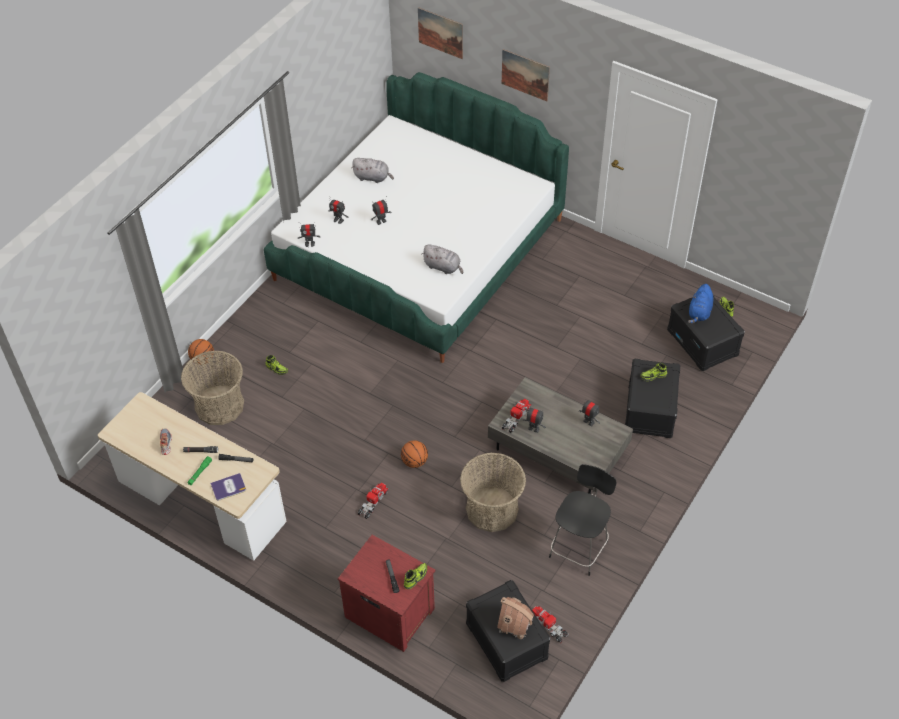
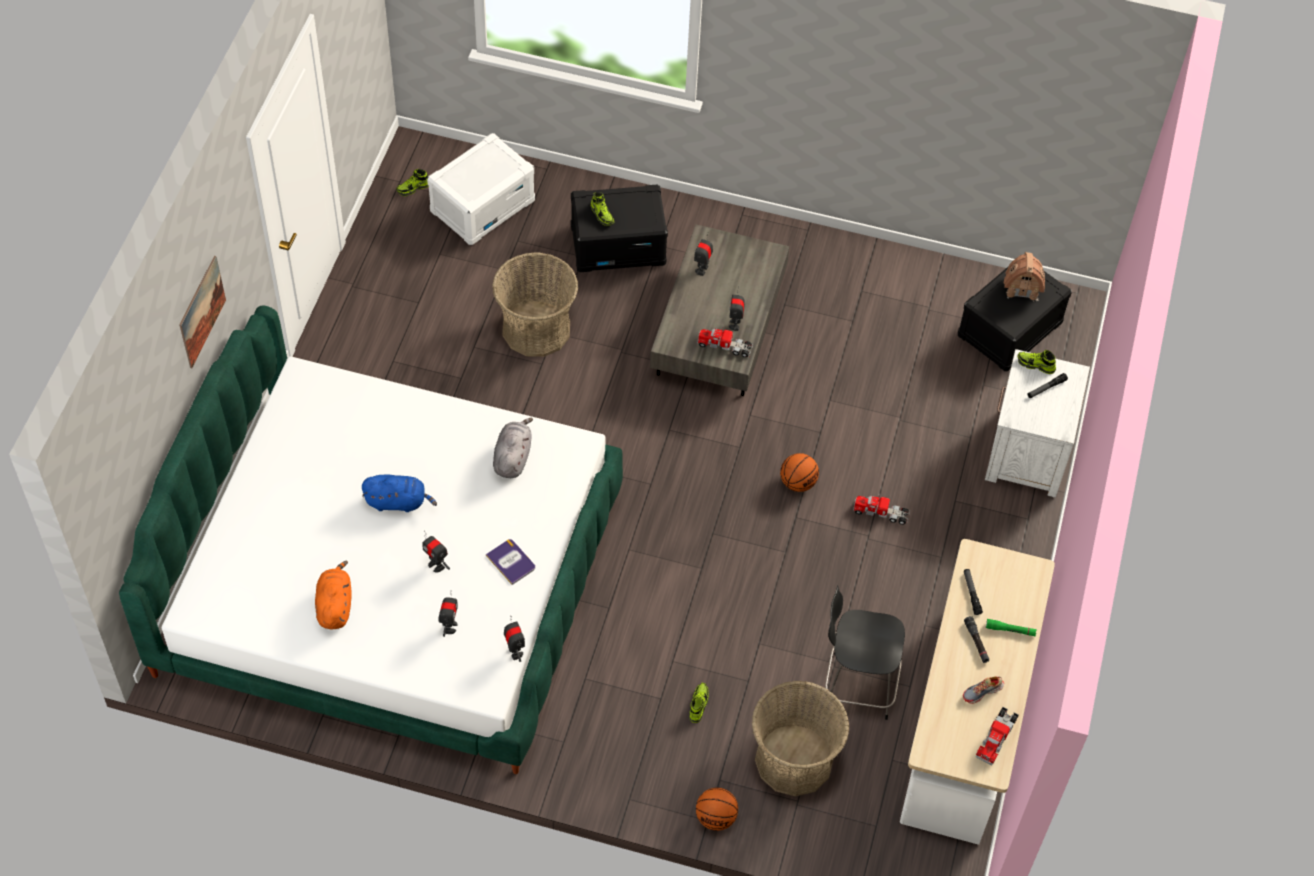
camera: 110 degrees left, 5 degrees up
(228, 487) = (1017, 587): book -> book (511, 562)
(373, 177) = (334, 605): grey plush toy -> orange plush toy
(389, 611) = (1026, 453): red nightstand -> white nightstand
(440, 33) = (130, 435): picture -> none
(492, 509) = (837, 381): basket -> basket (536, 329)
(549, 626) = (972, 293): toy truck -> toy truck (996, 737)
(579, 547) = (855, 283): black chair -> black chair (857, 685)
(699, 312) = (473, 181): blue plush toy -> blue plush toy (398, 502)
(703, 342) = (482, 205): black storage box -> white storage box

